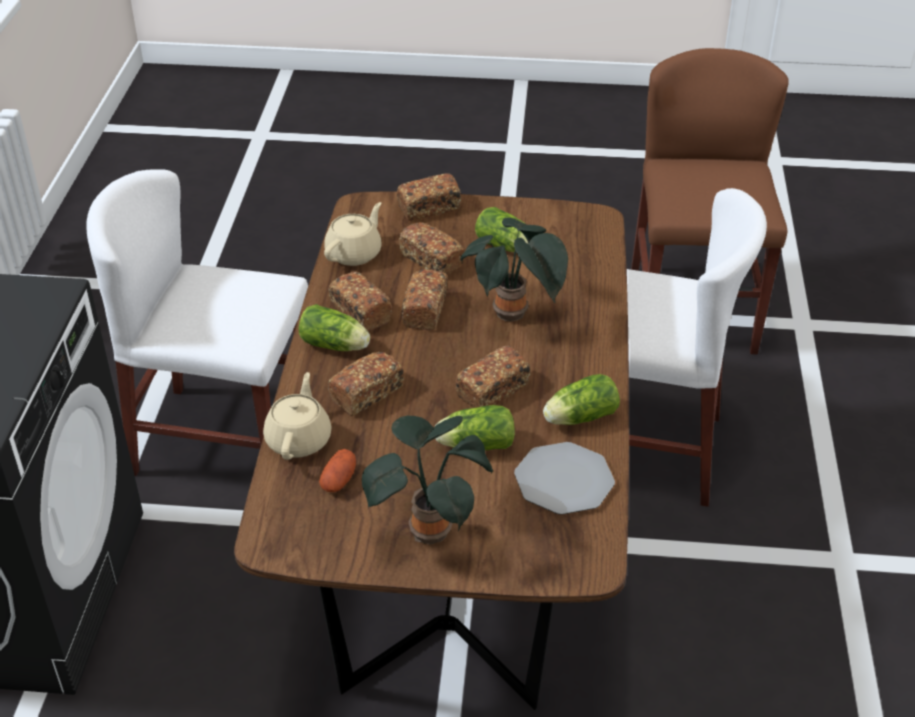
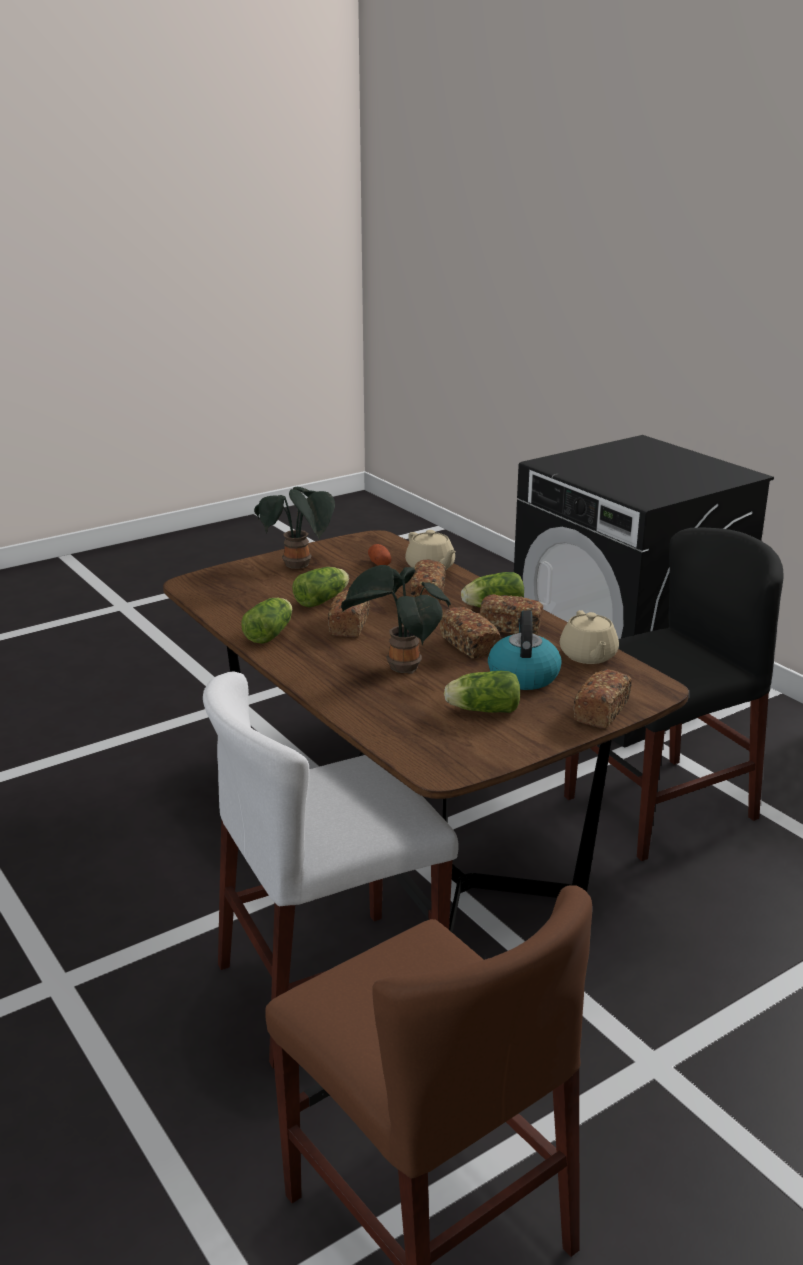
camera: 140 degrees right, 15 degrees down
(224, 440) = (659, 807): white chair -> black chair
(432, 260) = (523, 675): bread -> kettle
(564, 480) = (244, 605): plate -> none

